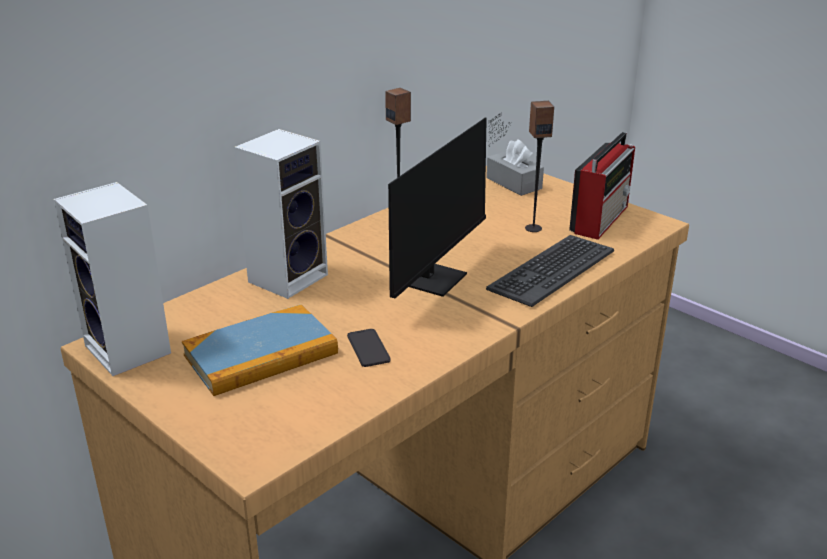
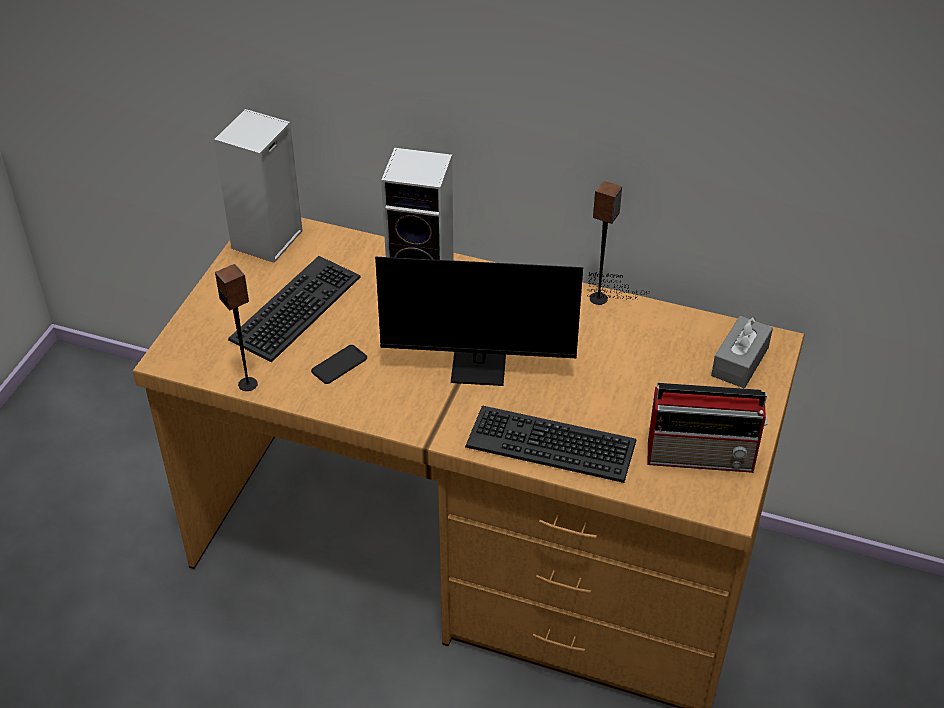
camera: 65 degrees right, 15 degrees up
(261, 355) = (297, 309): book -> keyboard
(533, 228) = (636, 407): speaker -> speaker (248, 384)

